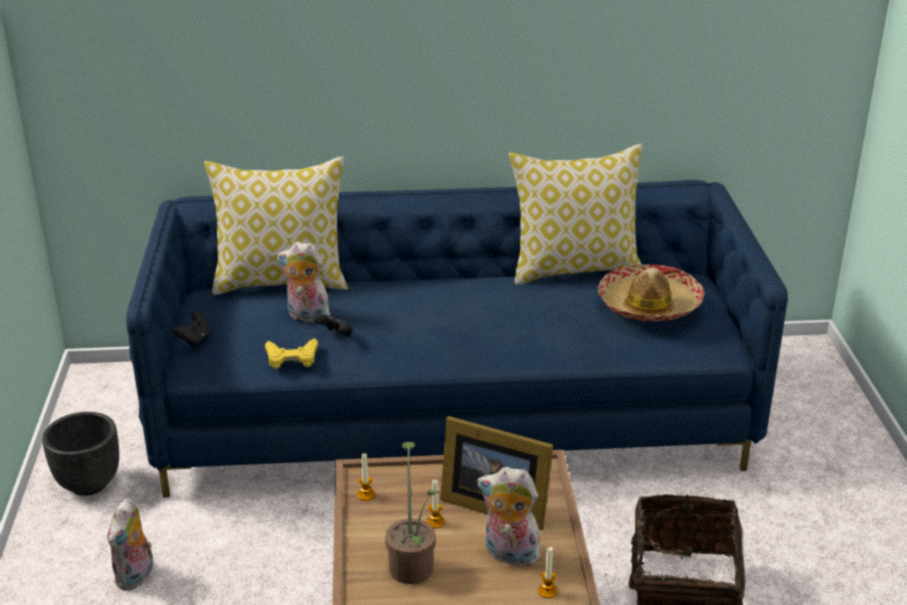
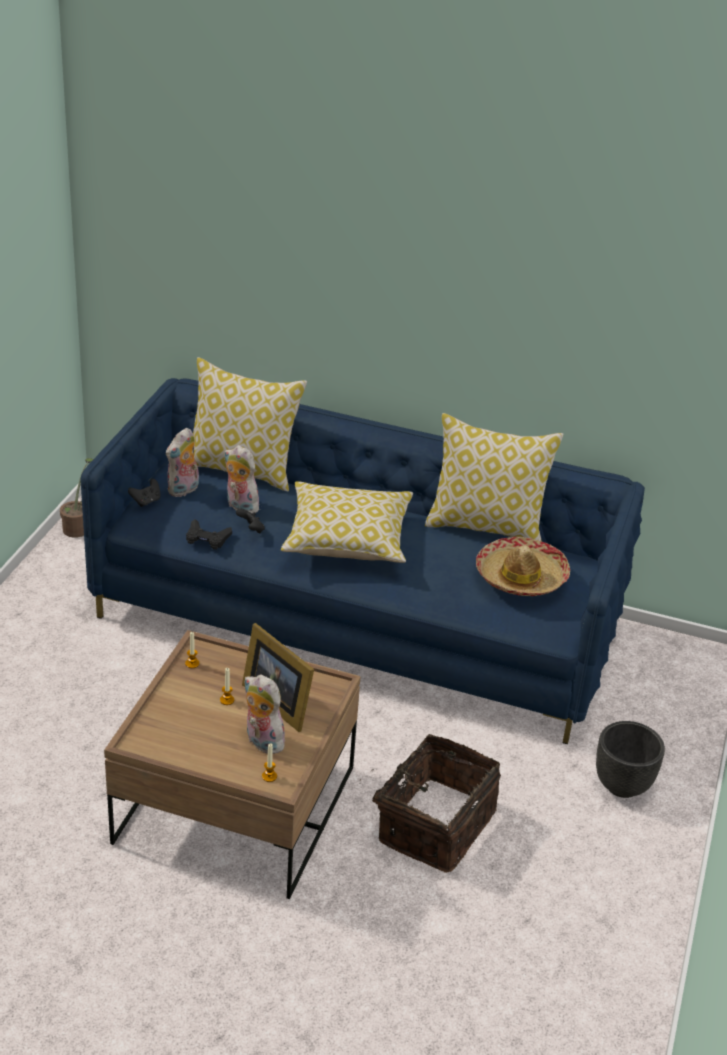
camera: 20 degrees right, 5 degrees up
(89, 484) = (50, 590): black planter -> black planter (622, 785)
(136, 577) = (45, 672): plush toy -> plush toy (184, 490)
(291, 358) = (207, 538): yellow game controller -> black game controller
(413, 563) = (190, 724): potted plant -> potted plant (78, 527)
(446, 317) = (347, 539): none -> pillow

